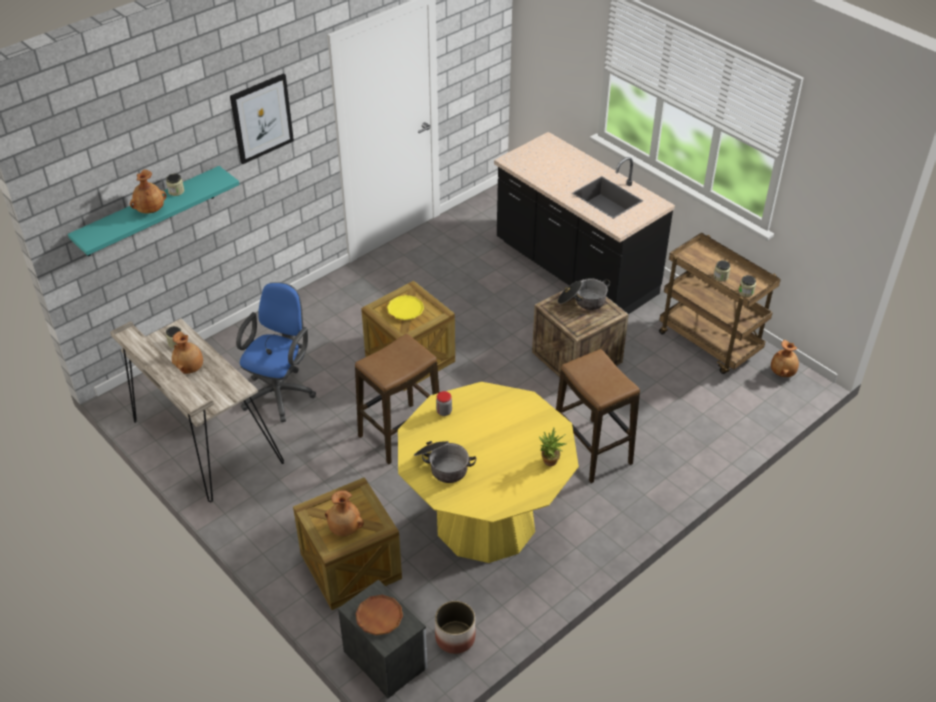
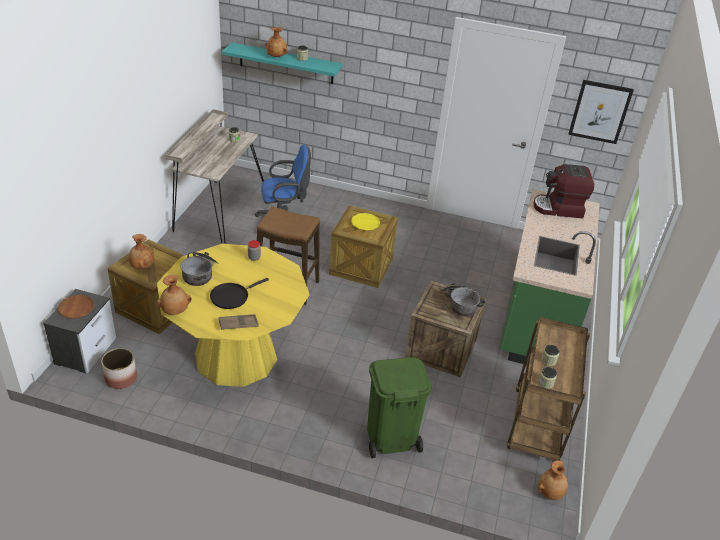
camera: 55 degrees right, 5 degrees down
(190, 368) = (216, 151): brown vase -> brown vase (175, 311)
(261, 118) = (383, 49): picture -> picture (600, 111)
(501, 453) = (231, 297): none -> black frying pan
(539, 160) = (559, 209): none -> coffee machine
(549, 463) = (238, 324): potted plant -> brown tray
(574, 270) = (536, 315): black counter -> green counter
(592, 451) = (348, 391): stool -> none
(669, 446) = (390, 438): none -> green trash can

